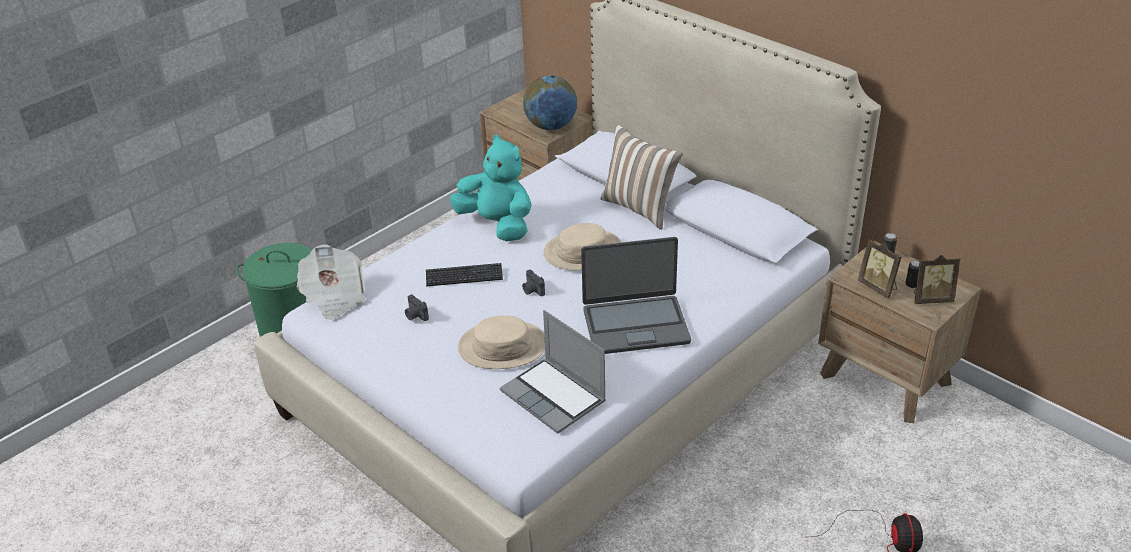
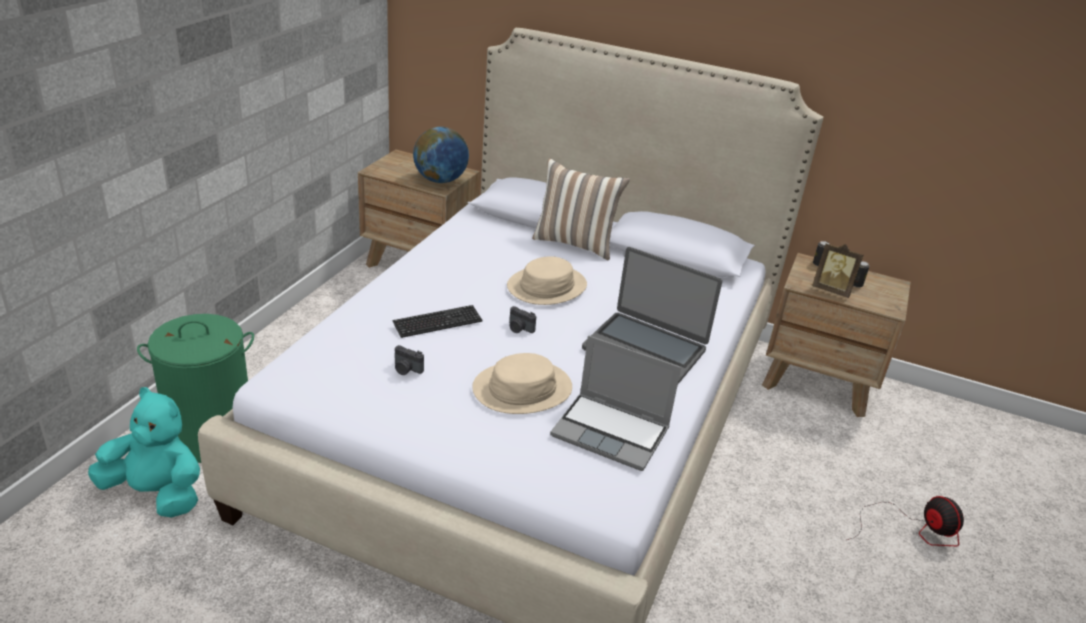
camera: 25 degrees left, 5 degrees down
(334, 297) = (295, 362): newspaper -> none
(497, 225) = (441, 270): turquoise plush toy -> turquoise plush toy (157, 493)
(635, 325) = (645, 349): laptop -> laptop turned 60 degrees clockwise
(931, 299) = (880, 294): picture frame -> none

